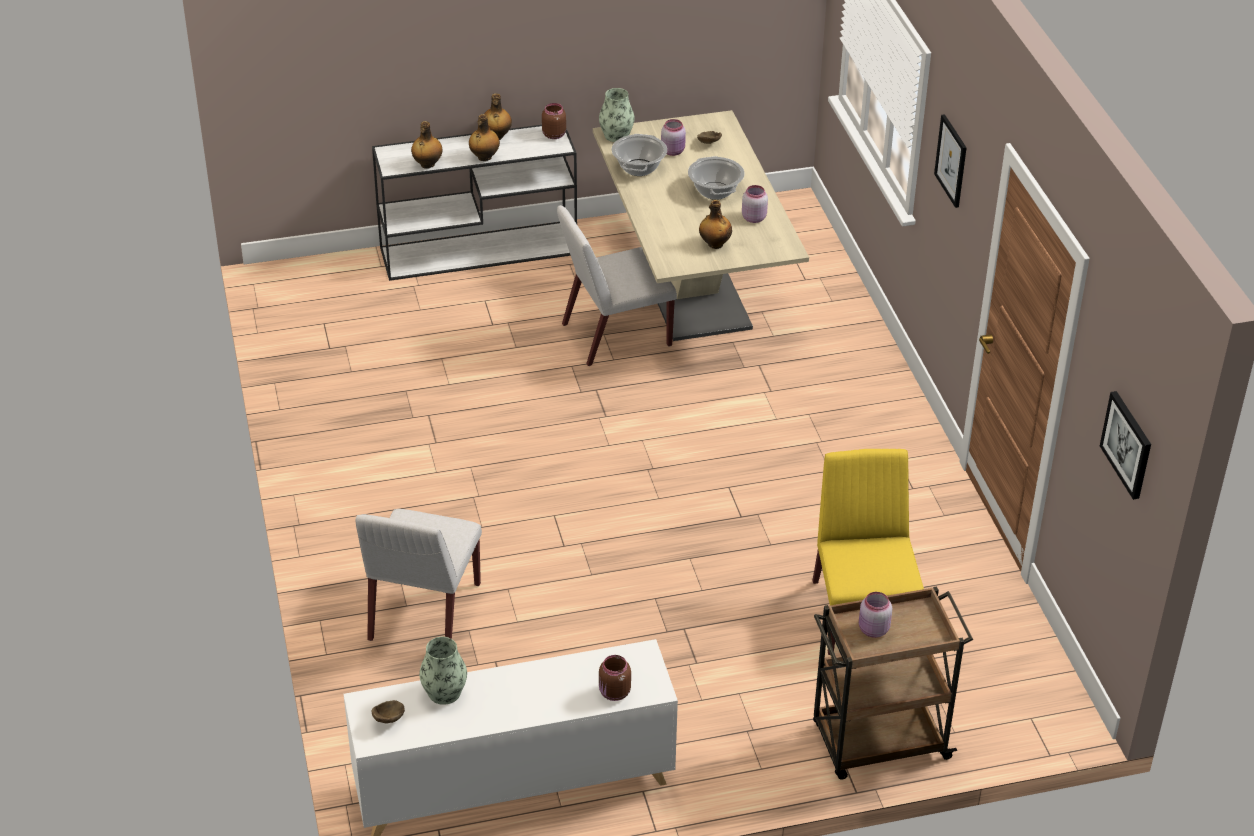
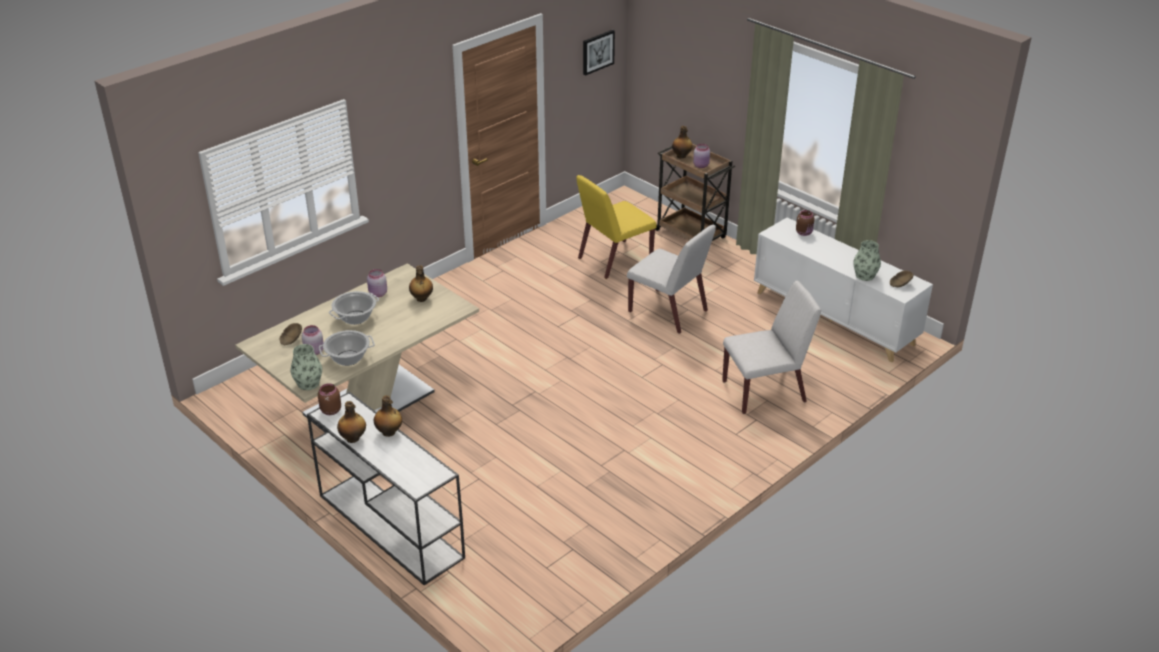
camera: 120 degrees left, 5 degrees down
(427, 165) = (421, 457): bottle -> bottle (681, 156)
(615, 335) = (447, 418): white chair -> white chair (669, 312)
(951, 160) = (398, 125): picture -> none

